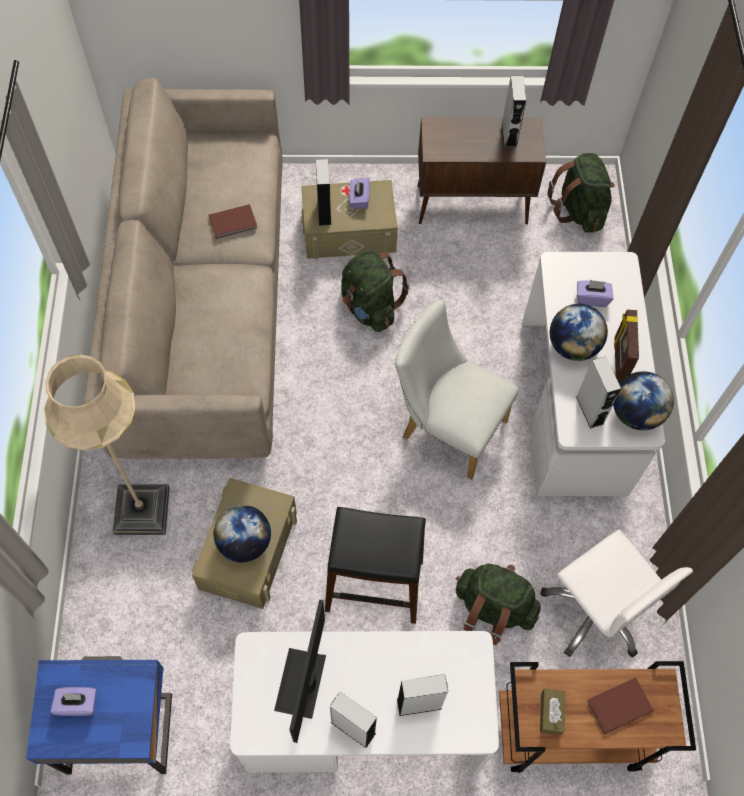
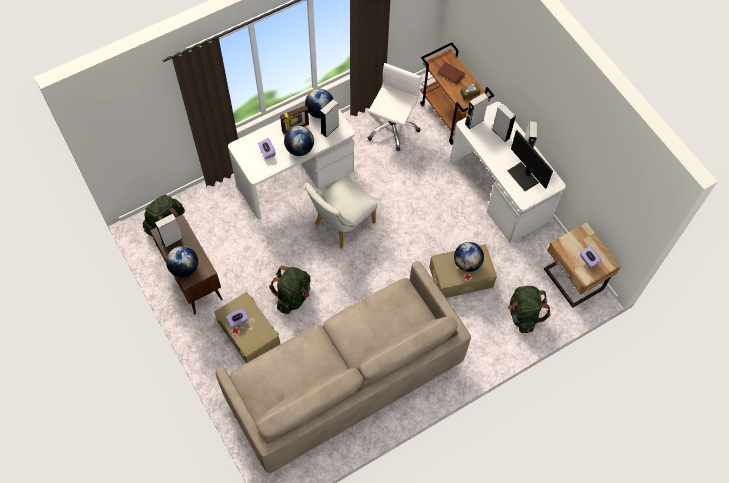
camera: 120 degrees left, 0 degrees up
(120, 729) = (572, 281): blue nightstand -> beige nightstand
(142, 510) = (474, 336): beige floor lamp -> none
(234, 223) = (310, 352): brown book -> none
(302, 683) = (523, 176): monitor -> monitor turned 75 degrees clockwise
(324, 212) = (258, 333): grey speaker -> grey speaker (474, 122)
(374, 585) = (440, 216): black stool -> none
(447, 426) = (341, 225): white chair -> white chair turned 45 degrees clockwise
(454, 130) = (184, 268): none -> globe
(493, 608) = (418, 166): green backpack -> green backpack (523, 314)

